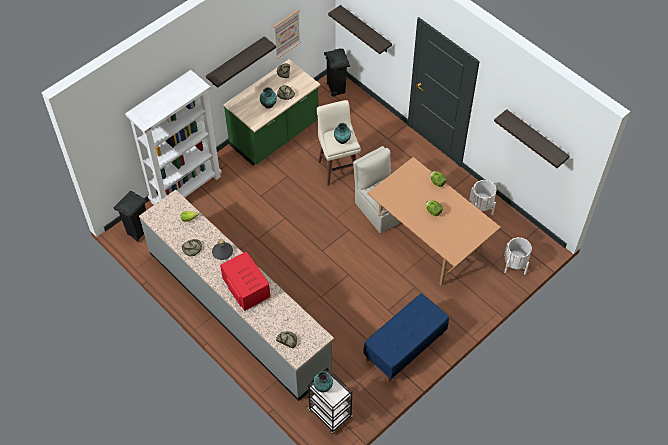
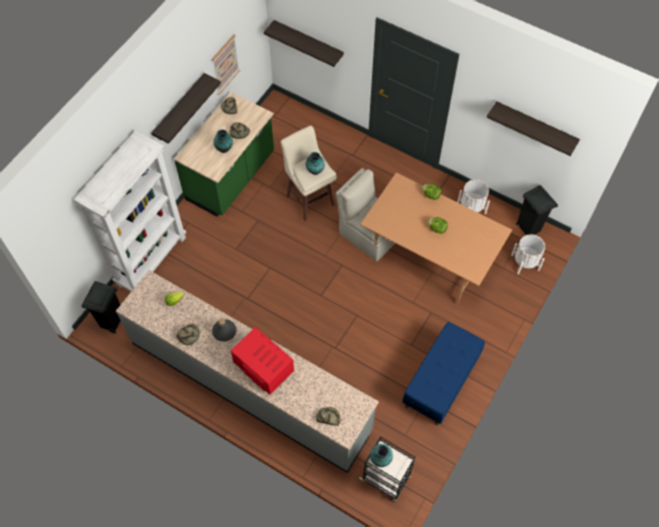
camera: 15 degrees left, 5 degrees up
(336, 89) = (281, 112): black trash can -> black trash can (528, 228)

